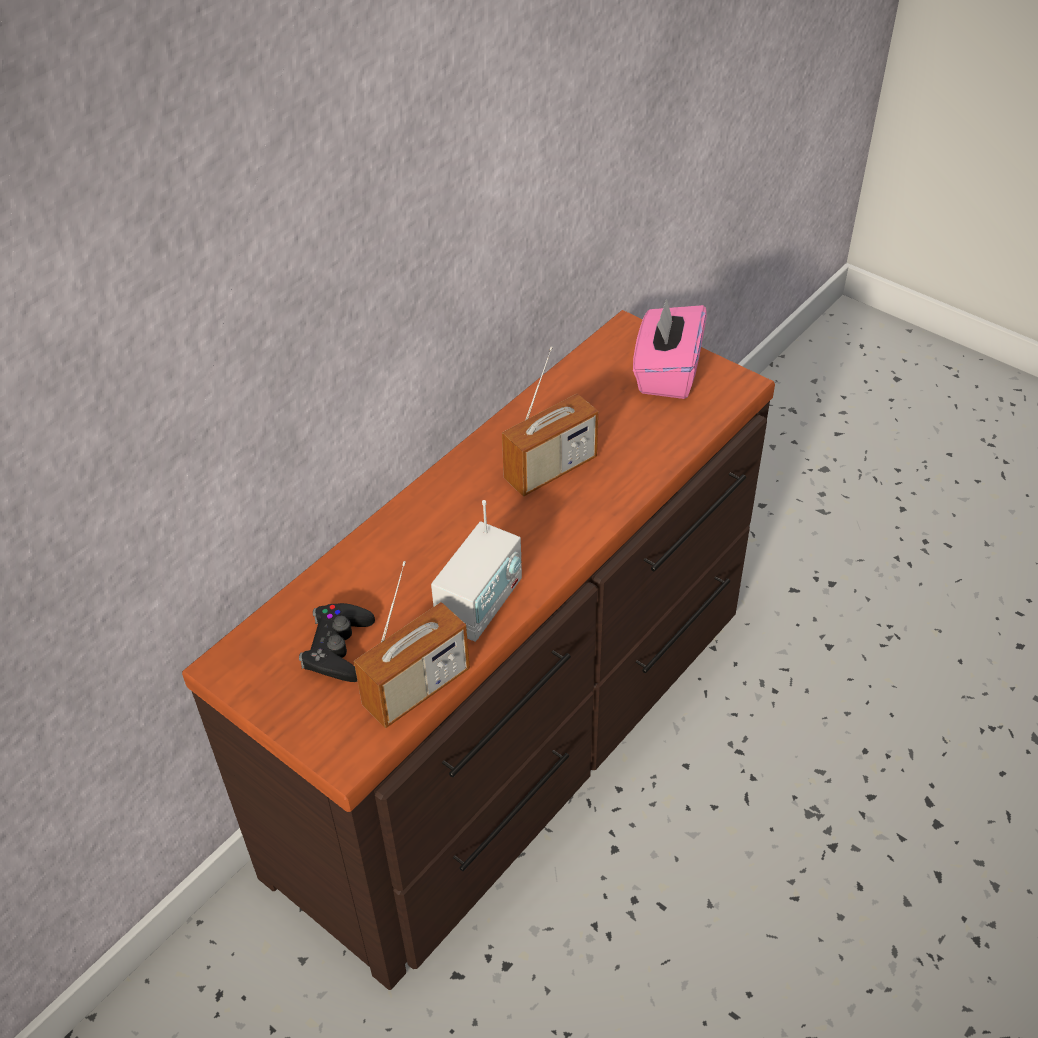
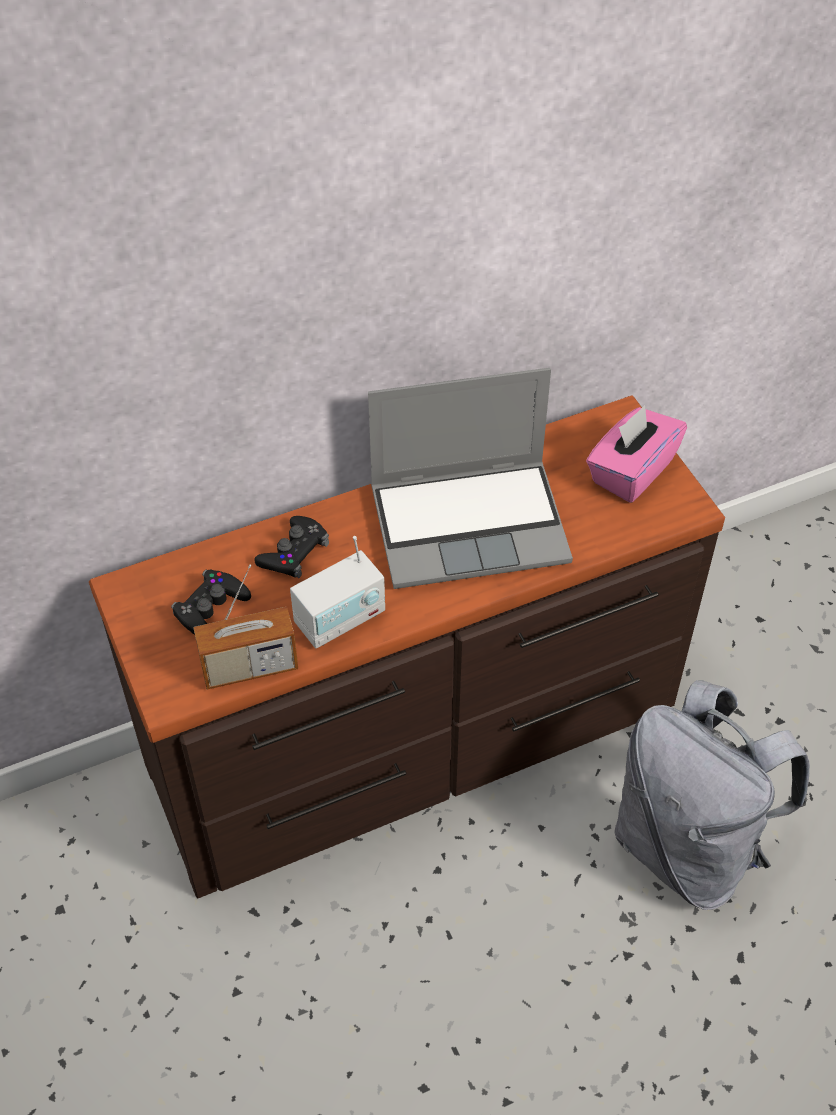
camera: 25 degrees right, 5 degrees up
(391, 560) = (294, 552): none -> black game controller
(550, 469) = (471, 523): radio -> laptop
(825, 724) = (689, 846): none -> grey backpack

